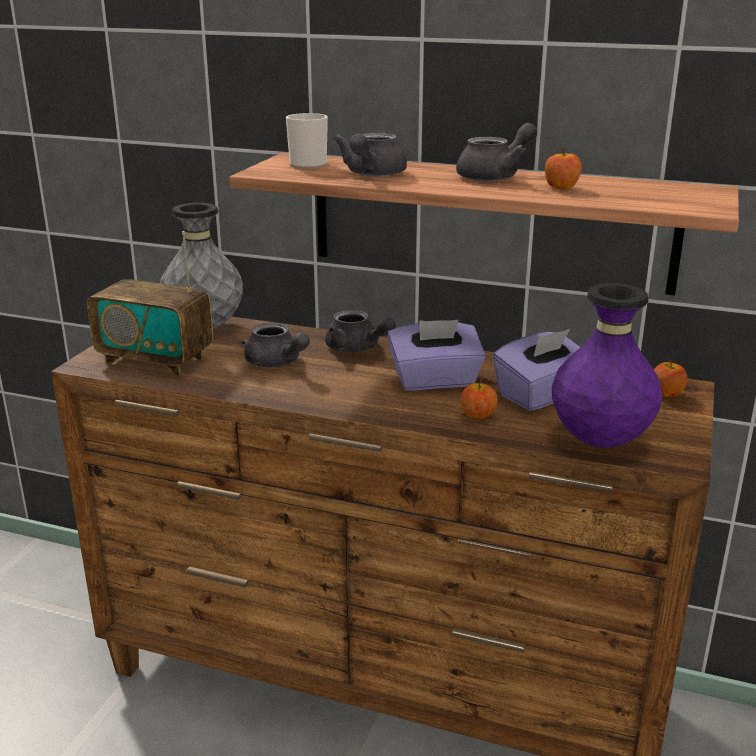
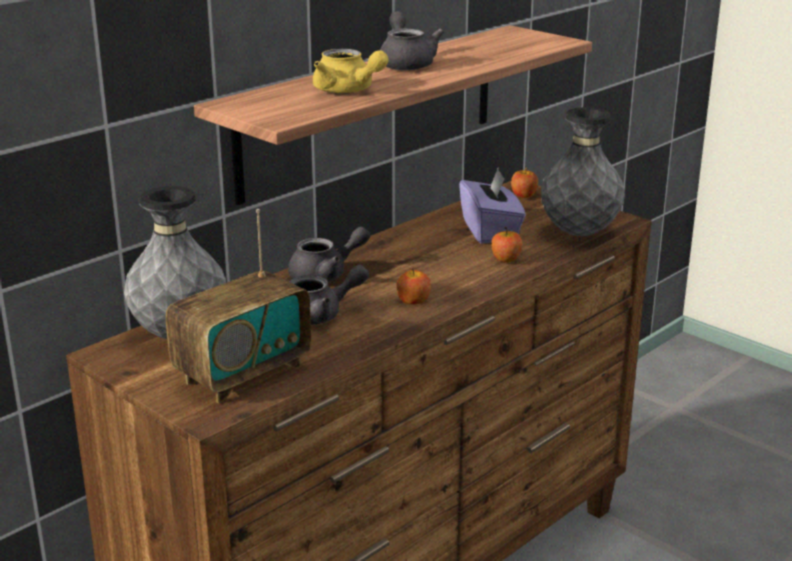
camera: 65 degrees left, 0 degrees up
(309, 164) = (270, 102): mug -> none
(371, 174) = (348, 91): grey teapot -> yellow teapot
(435, 381) = (428, 259): purple tissue box -> none
(561, 187) = (466, 56): apple -> apple (413, 301)
(600, 442) = (579, 233): purple vase -> grey vase

